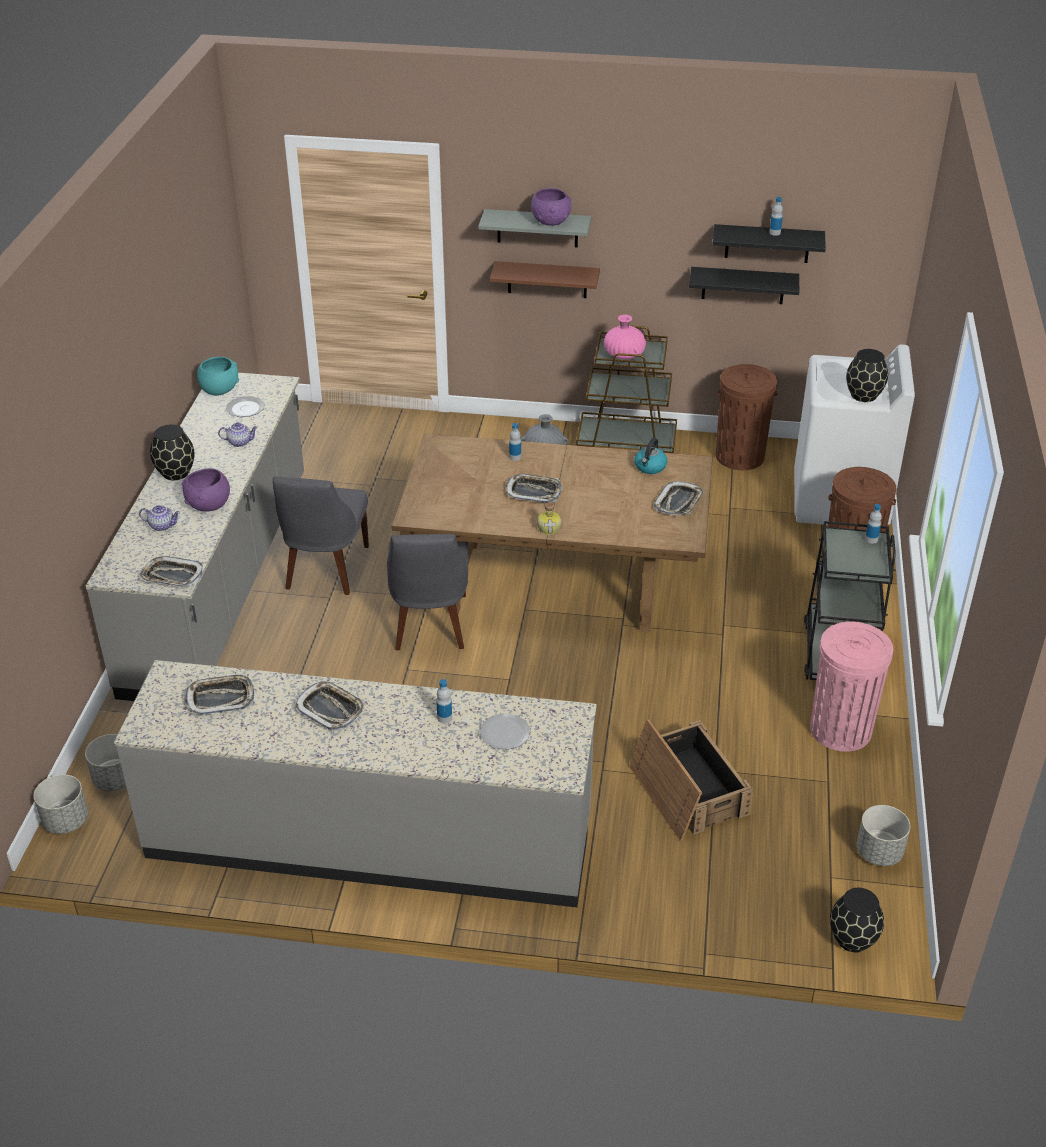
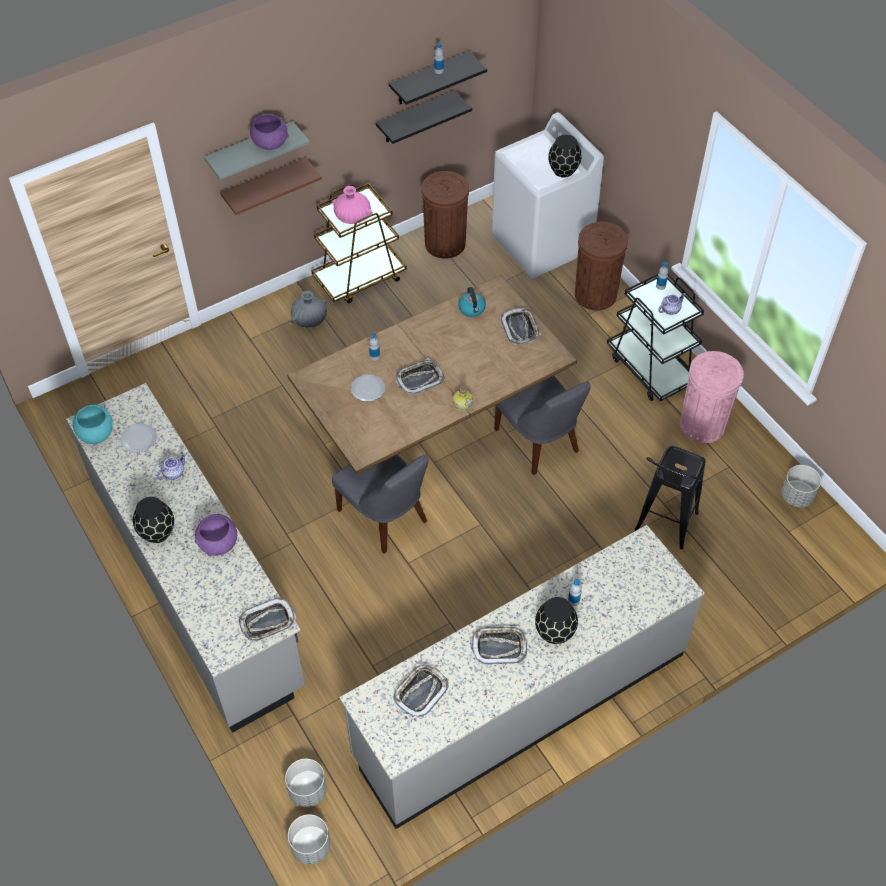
camera: 40 degrees left, 15 degrees up
(162, 525) = (206, 585): teapot -> teapot (670, 309)
(325, 570) = (263, 522): grey chair -> grey chair (539, 443)
(505, 733) = (620, 585): plate -> plate (368, 389)
(686, 791) = (662, 530): crate -> black stool
(852, 940) = (835, 563): black vase -> black vase (555, 633)

